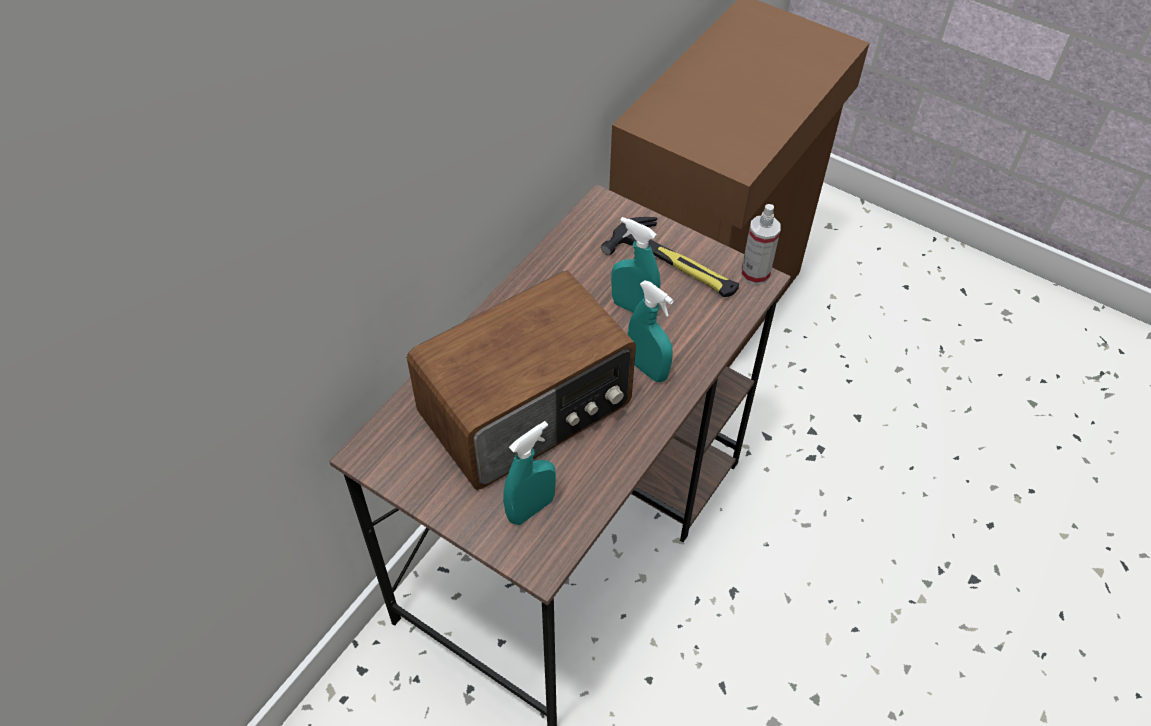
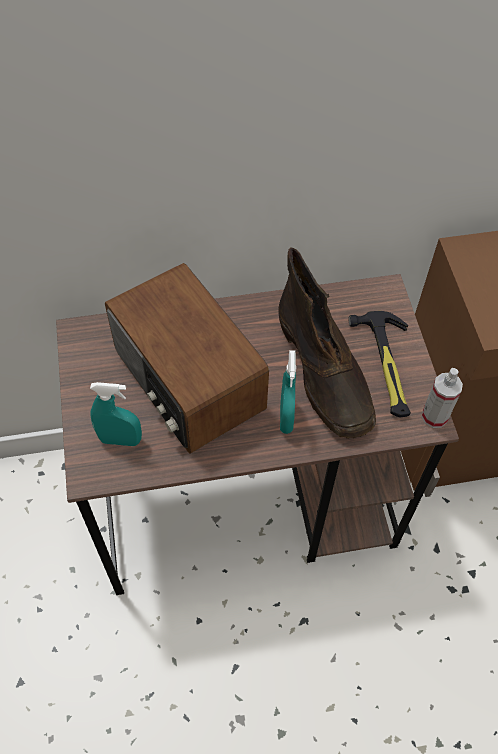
camera: 45 degrees right, 5 degrees up
(528, 410) = (187, 381): radio -> radio turned 45 degrees clockwise
(633, 308) = (324, 372): turquoise spray bottle -> brown boot

